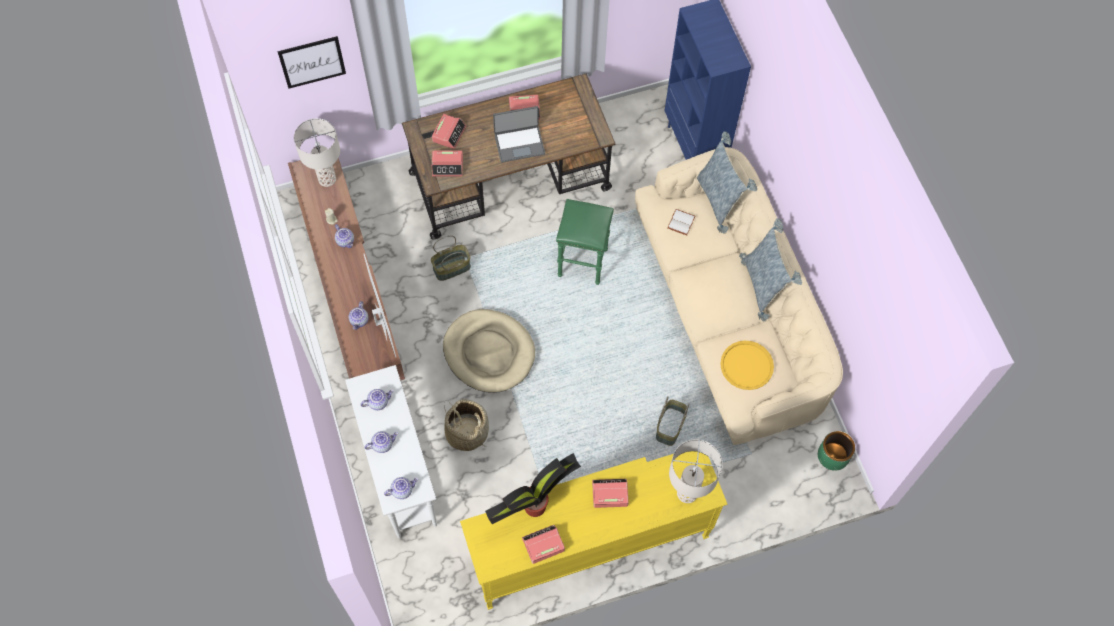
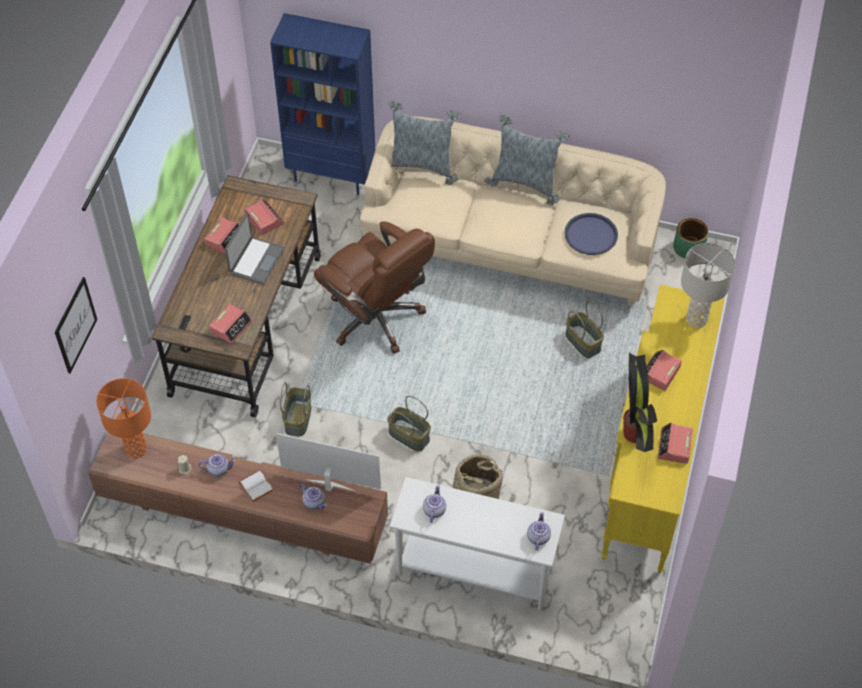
camera: 55 degrees left, 10 degrees down
(327, 179) = (136, 449): white table lamp -> orange table lamp
(382, 444) = (480, 529): teapot -> none
(449, 133) = (197, 307): alarm clock -> alarm clock (264, 219)
(489, 352) = (408, 436): beige dog bed -> basket
(581, 263) = (376, 317): green stool -> brown office chair
(680, 222) = (421, 203): white book -> white book (255, 486)
(746, 366) = (591, 235): yellow tray -> blue tray

